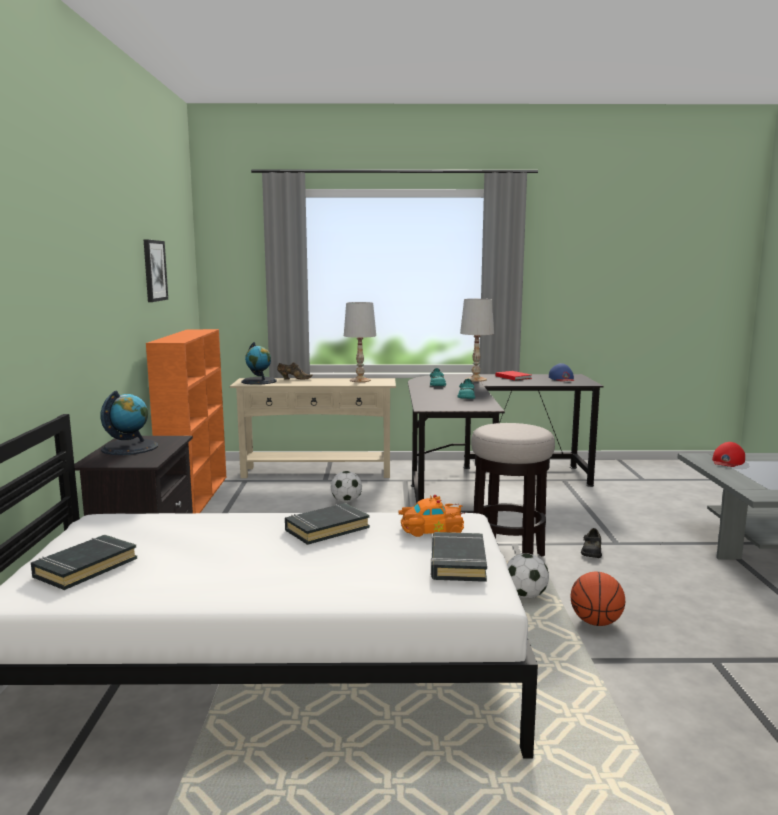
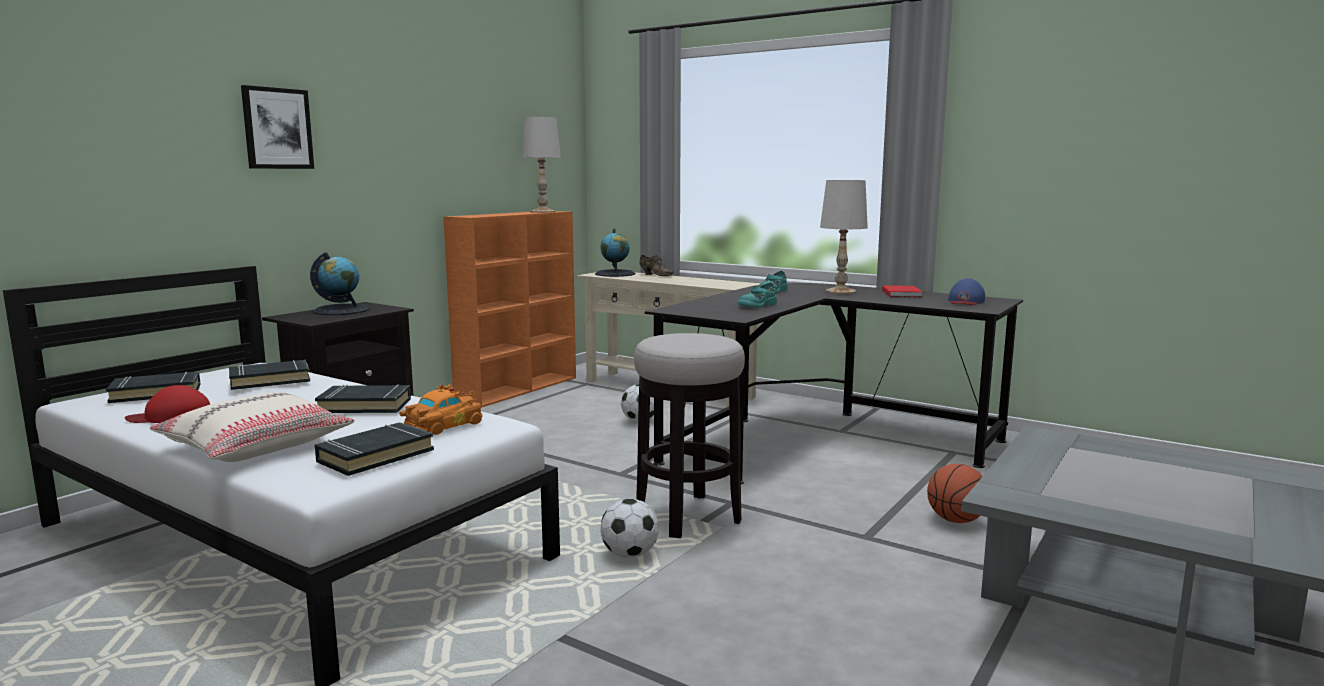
camera: 35 degrees right, 0 degrees up
(154, 270) = (476, 143): picture -> picture (277, 128)
(175, 528) = (270, 380): none -> black book
(341, 583) = (256, 445): none -> beige pillow
(360, 380) = (718, 282): white table lamp -> white table lamp (543, 212)
(430, 529) = (441, 426): orange toy car -> orange toy car turned 75 degrees counterclockwise
(591, 551) = (809, 536): black shoe -> none
(596, 622) = (649, 605): basketball -> basketball (956, 520)
(727, 461) = (1080, 449): red cap -> red cap (171, 416)

